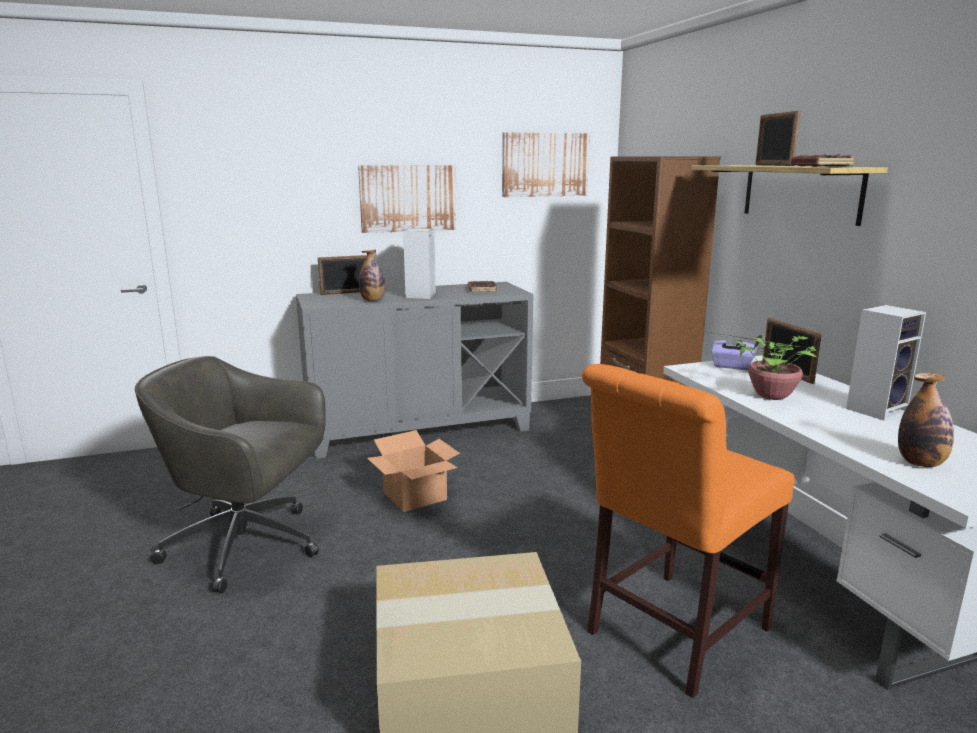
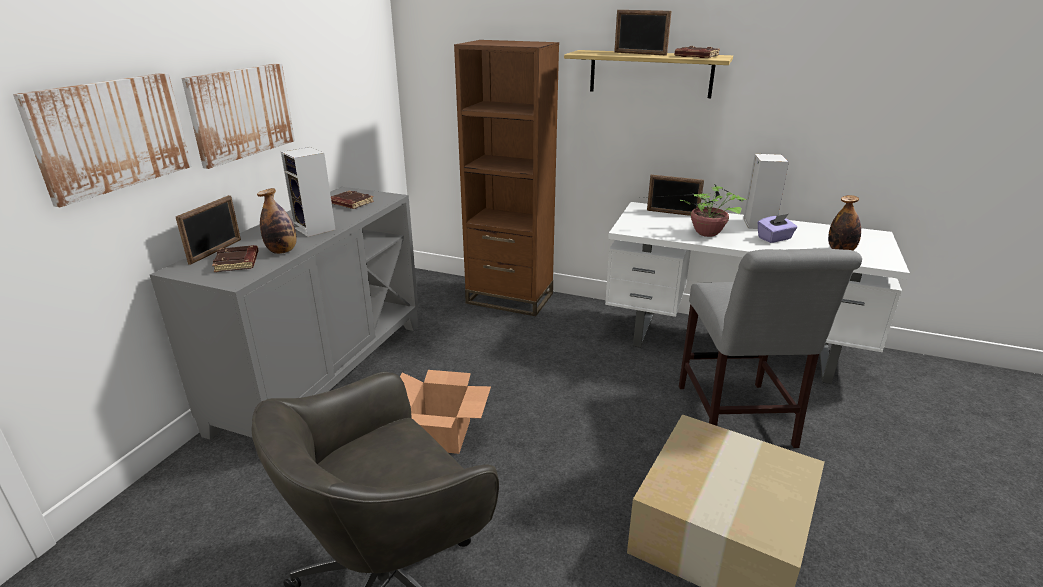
camera: 50 degrees left, 10 degrees up
(339, 299) = (238, 262): none -> brown book
(545, 165) = (348, 52): picture -> picture (111, 135)
(671, 634) = (736, 420): orange chair -> grey chair
(731, 366) = (639, 218): purple tissue box -> purple tissue box (774, 238)

